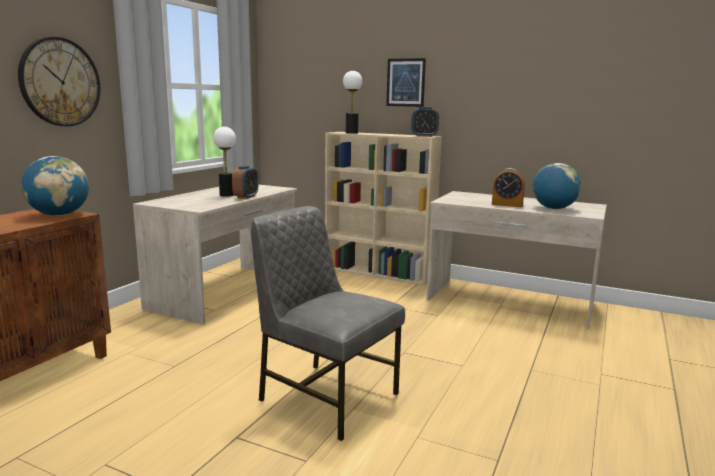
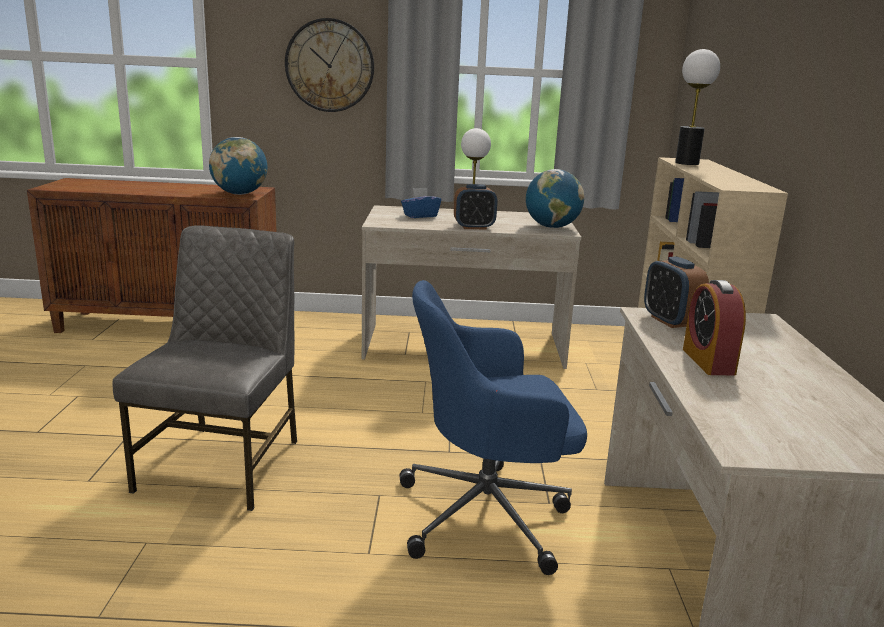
camera: 65 degrees right, 5 degrees up
(192, 200) = (420, 216): none -> blue tissue box
(405, 82) = (781, 73): picture -> none
(424, 136) = (748, 186): alarm clock -> alarm clock (670, 321)
(441, 330) = (488, 515): none -> blue office chair
(554, 208) = (756, 407): globe -> globe (552, 227)

